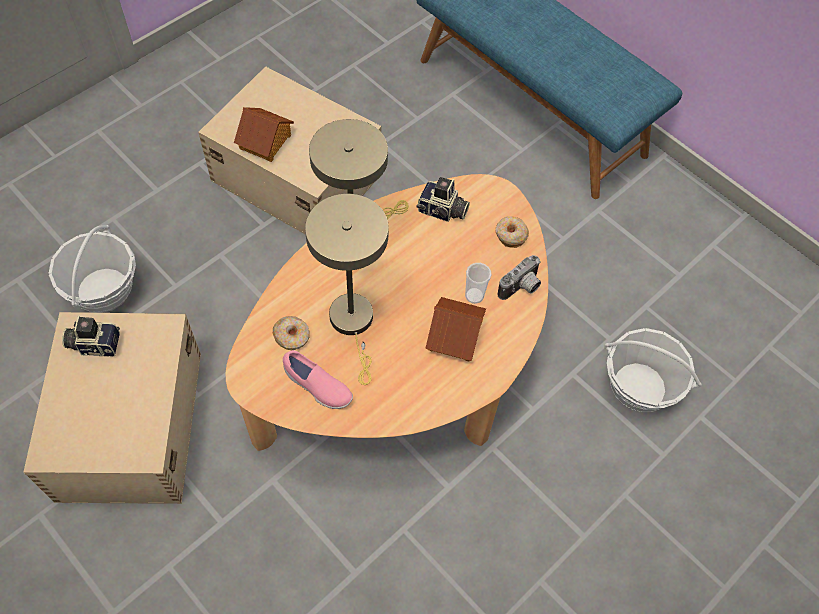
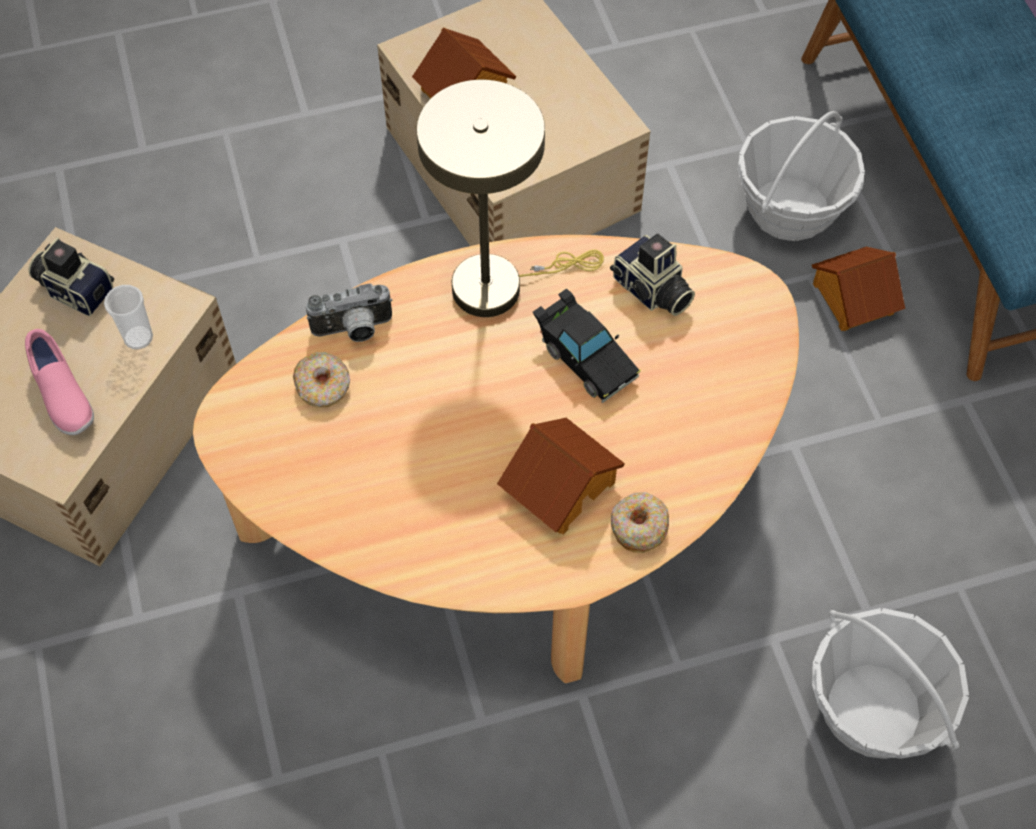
camera: 30 degrees right, 0 degrees up
(104, 290) = (159, 227): basket -> basket (790, 209)
(317, 387) = (316, 474): pink shoe -> pink shoe (62, 396)
(353, 323) = (421, 405): beige table lamp -> none
(427, 261) = (584, 357): none -> black toy car
(474, 296) = (626, 439): cup -> cup (138, 338)
(510, 235) = (738, 370): donut -> donut (638, 527)
(515, 179) = (852, 298): none -> toy house
(521, 288) = (707, 458): camera -> camera (353, 330)

